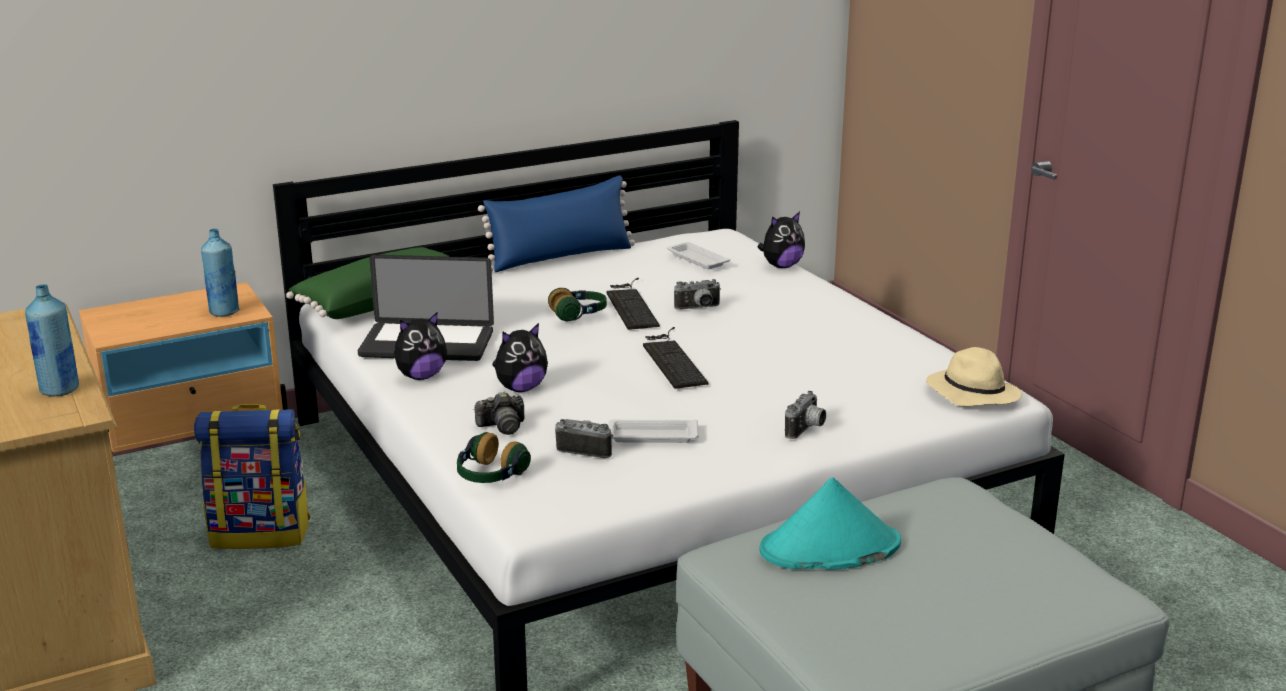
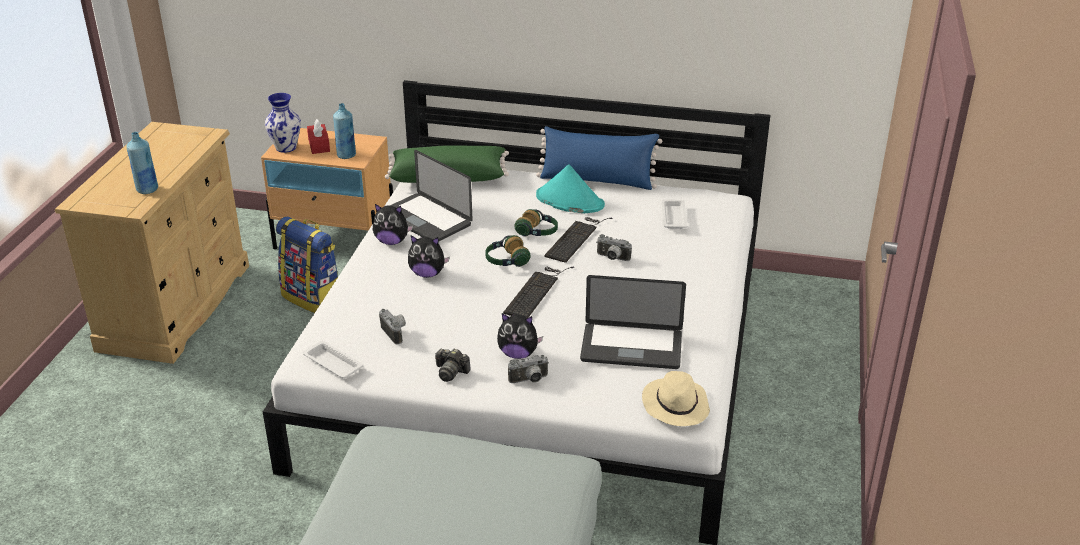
camera: 40 degrees right, 10 degrees up
(117, 329) = (286, 147): none -> vase
(164, 314) = (319, 145): none -> red tissue box
(490, 476) = (326, 327): headphones -> headphones (506, 261)
(502, 426) = (379, 296): camera -> camera (451, 372)
(650, 436) = (441, 341): white tray -> white tray (332, 363)
(781, 266) = (725, 245): plush toy -> plush toy (518, 354)
(829, 548) = (427, 465): turquoise hat -> turquoise hat (569, 201)
(849, 368) = (631, 347): none -> laptop

